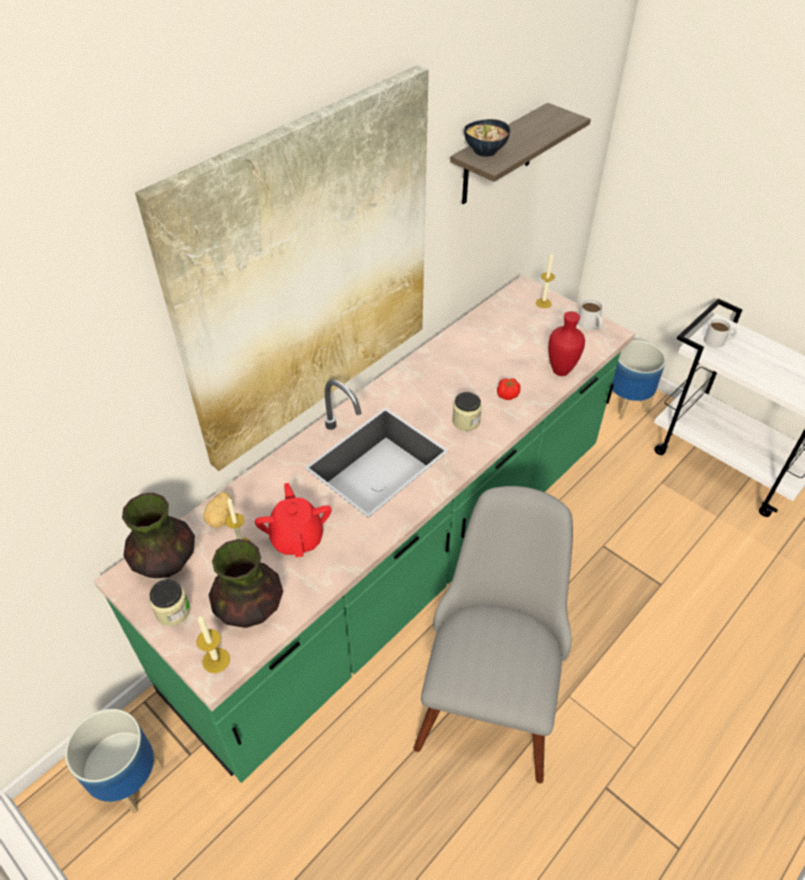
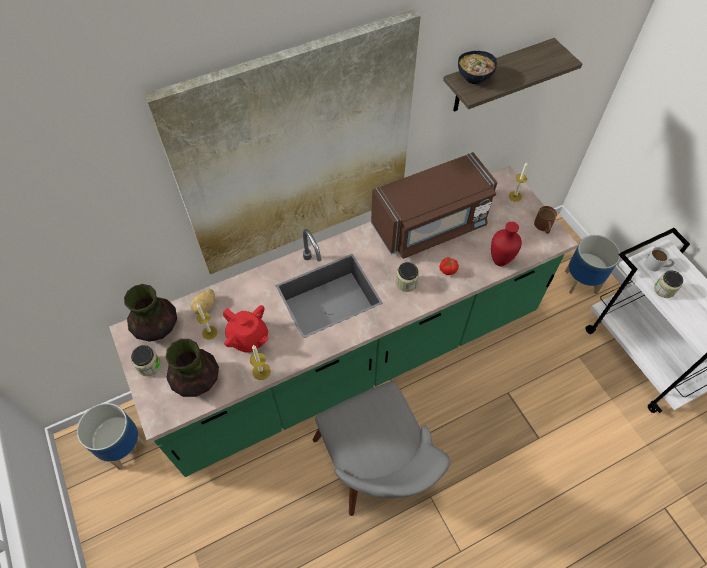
camera: 20 degrees right, 10 degrees up
(216, 660) = (162, 410): candle -> candle (261, 371)
(297, 537) = (248, 338): red teapot -> red teapot turned 120 degrees clockwise
(463, 354) = (430, 225): none -> brown microwave
(491, 688) = (377, 471): grey chair -> grey chair turned 120 degrees clockwise
(590, 325) = (543, 227): white mug -> brown mug
(738, 362) = (664, 289): none -> jar

